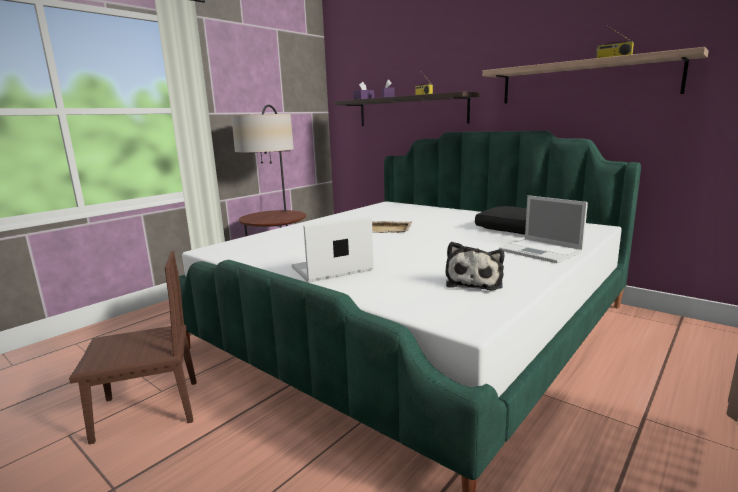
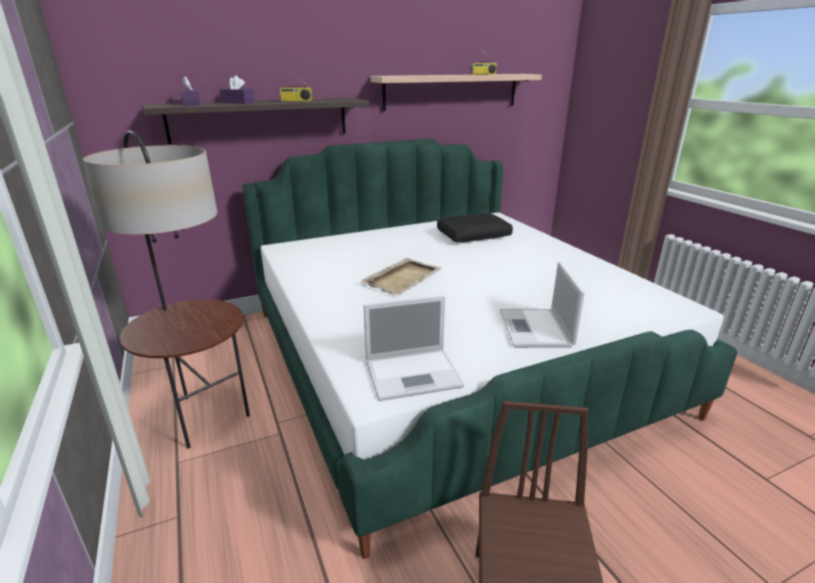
camera: 65 degrees left, 10 degrees up
(474, 282) = (604, 285): plush toy -> none
(541, 251) = (543, 247): laptop -> laptop (414, 373)

